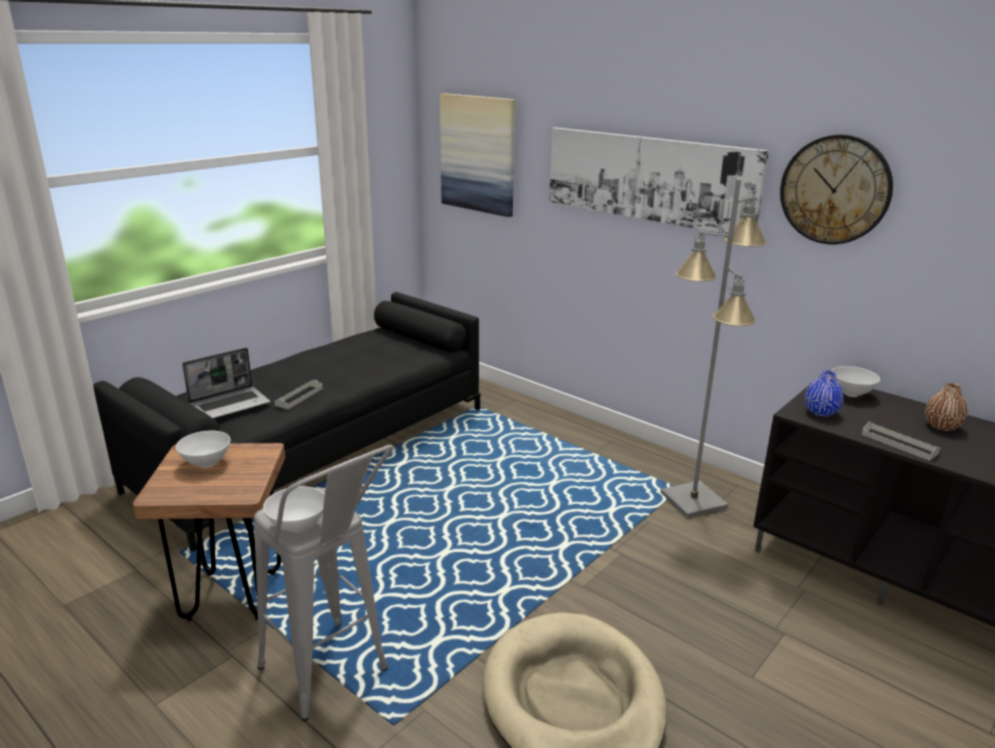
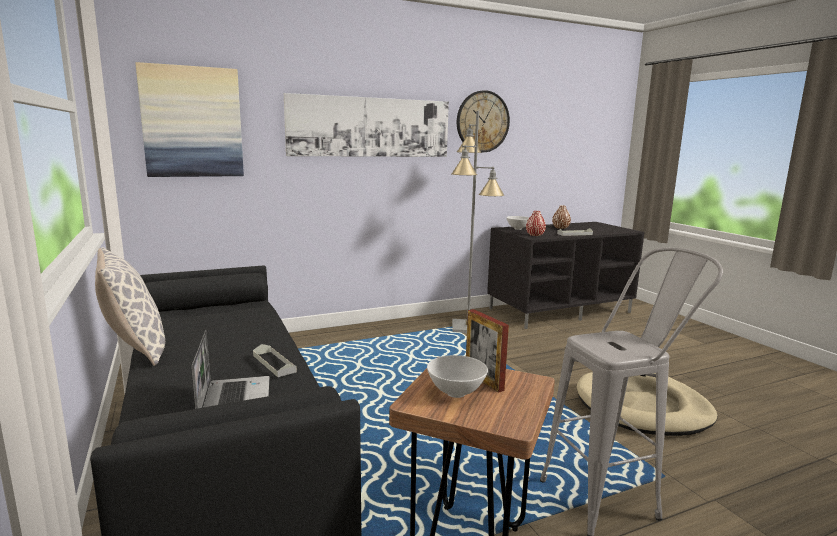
camera: 65 degrees left, 10 degrees down
(236, 471) = (484, 380): none -> picture frame
(297, 527) = (636, 349): white bowl -> none
(304, 348) = (135, 349): none -> pillow
(821, 412) = (535, 235): blue vase -> red vase

